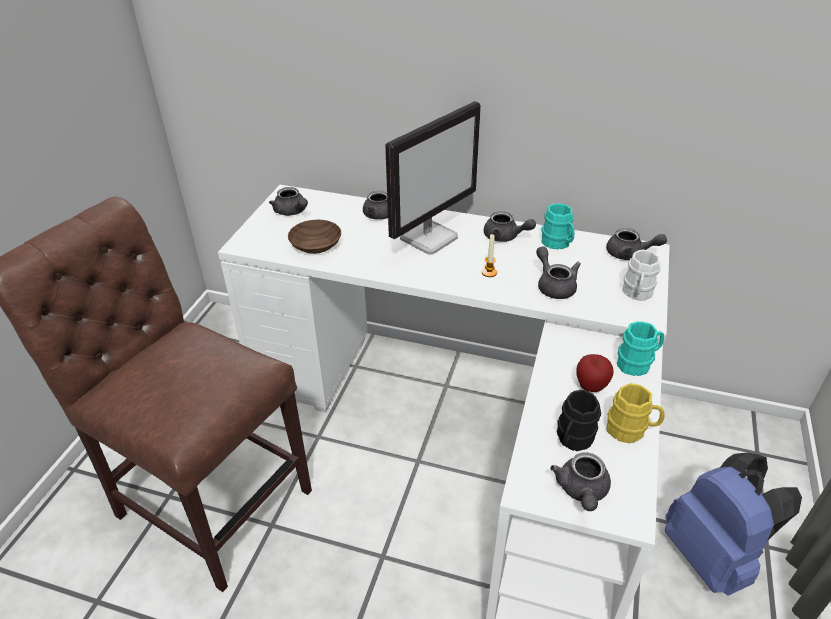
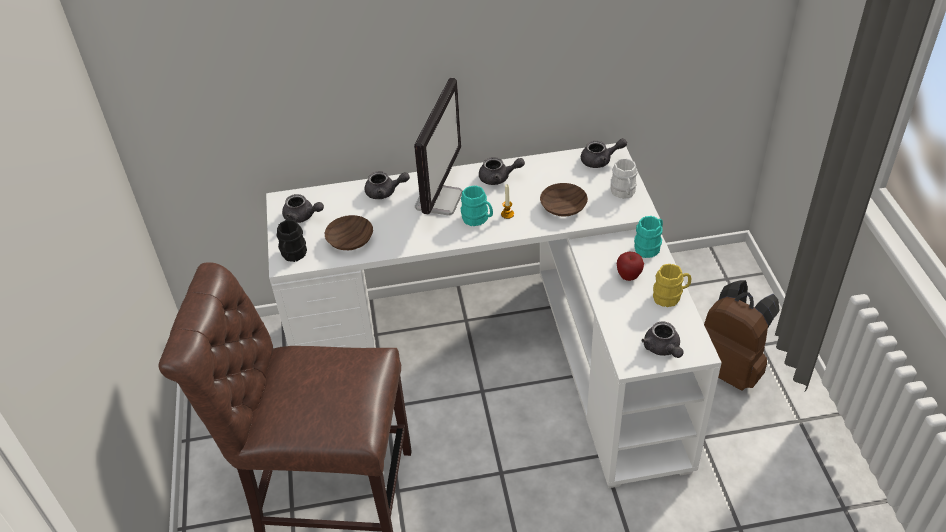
camera: 25 degrees left, 5 degrees up
(554, 285) = (562, 207): grey teapot -> brown bowl
(557, 244) = (542, 170): turquoise mug -> turquoise mug (478, 219)
(572, 439) = (638, 318): black mug -> black mug (292, 255)
(712, 556) = (729, 367): blue backpack -> brown backpack

